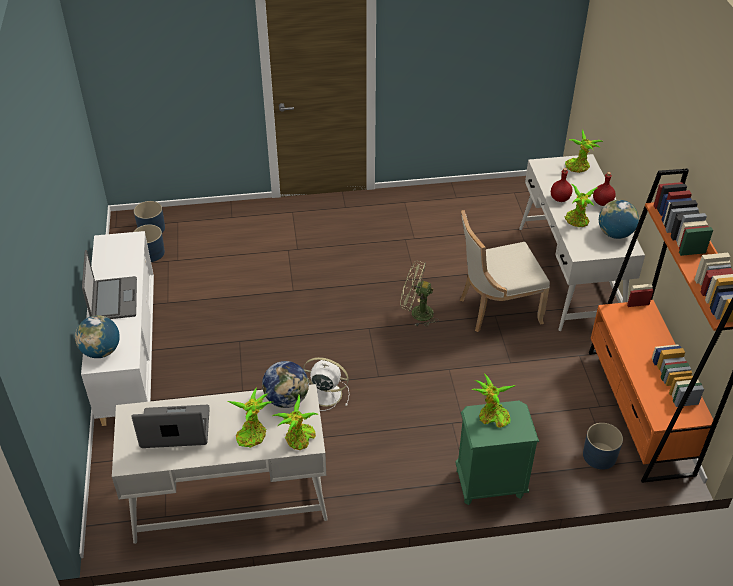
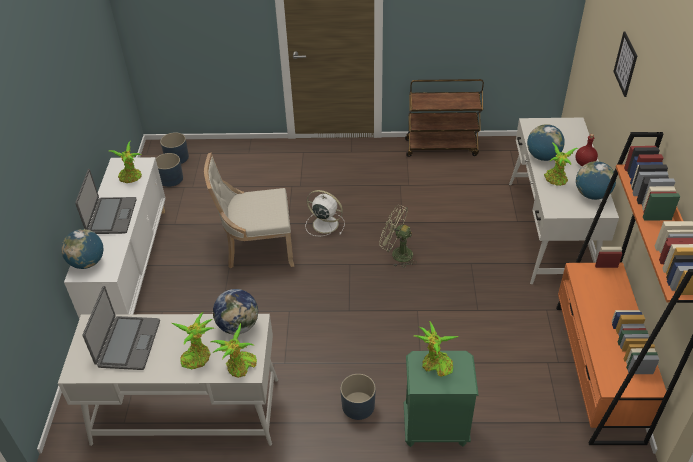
camera: 10 degrees right, 0 degrees up
(175, 429) = (128, 343): laptop -> laptop turned 90 degrees clockwise
(325, 394) = (296, 322): white fan -> white fan (324, 224)
(441, 194) = (441, 147): none -> brown cart
(496, 309) = (473, 257): beige chair -> beige chair (257, 249)
(559, 198) = (542, 156): red bottle -> globe
(578, 167) = (567, 129): potted plant -> potted plant (131, 177)
(599, 456) = (549, 412): blue planter -> blue planter (358, 406)
(639, 100) = (625, 64): none -> picture

